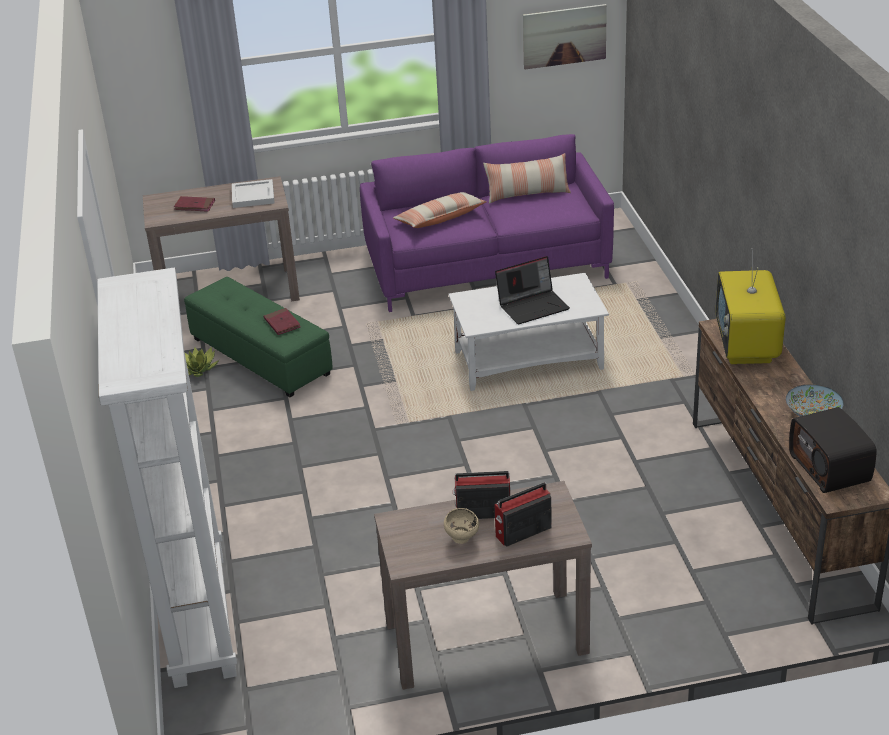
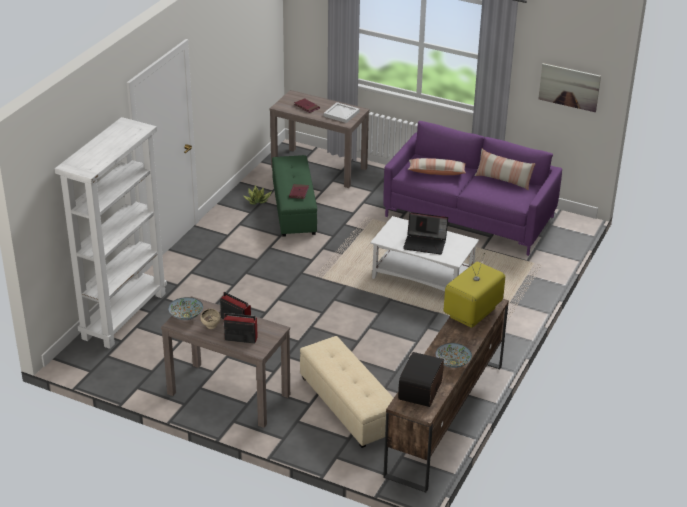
camera: 35 degrees right, 0 degrees up
(406, 544) = (186, 316): none -> bowl
(650, 561) = (347, 405): none -> beige ottoman

